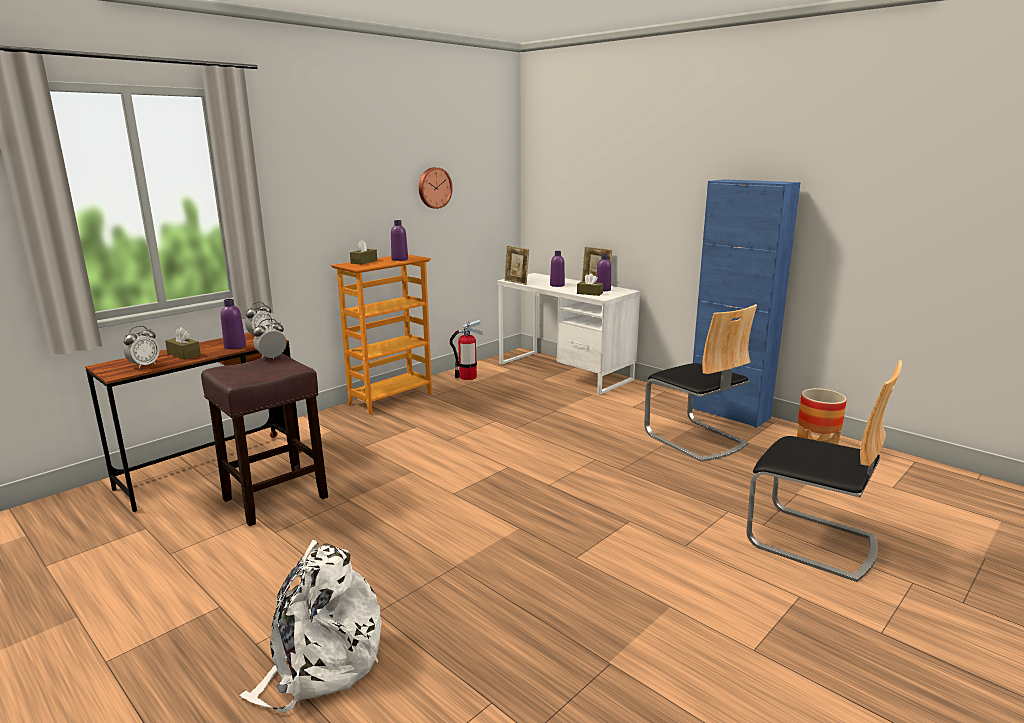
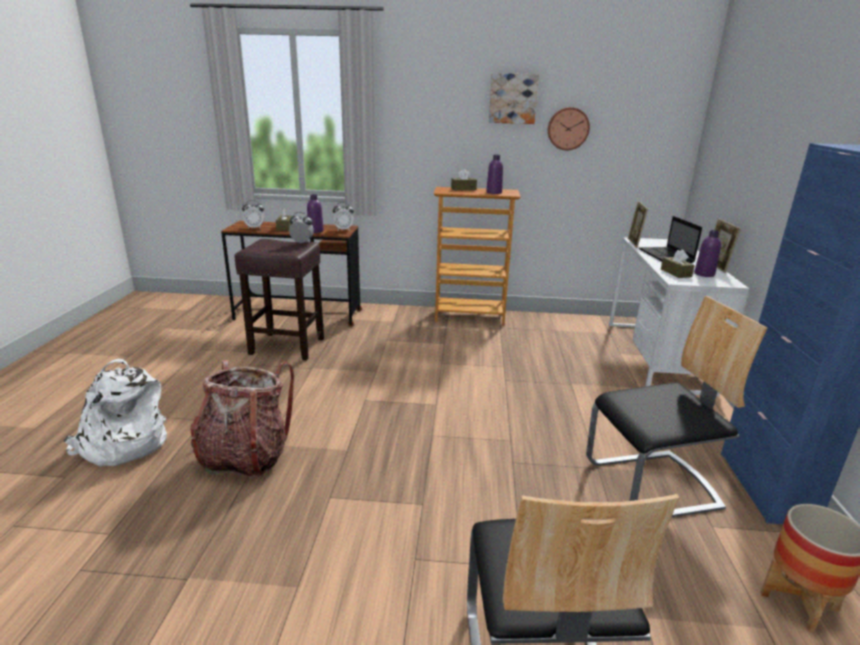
camera: 50 degrees right, 5 degrees up
(386, 162) = (513, 98): none -> picture
(460, 583) = (245, 456): none -> backpack
(467, 377) = (558, 324): fire extinguisher -> none
(557, 285) = (666, 256): purple bottle -> laptop
(695, 439) = (652, 485): chair -> chair turned 120 degrees counterclockwise

